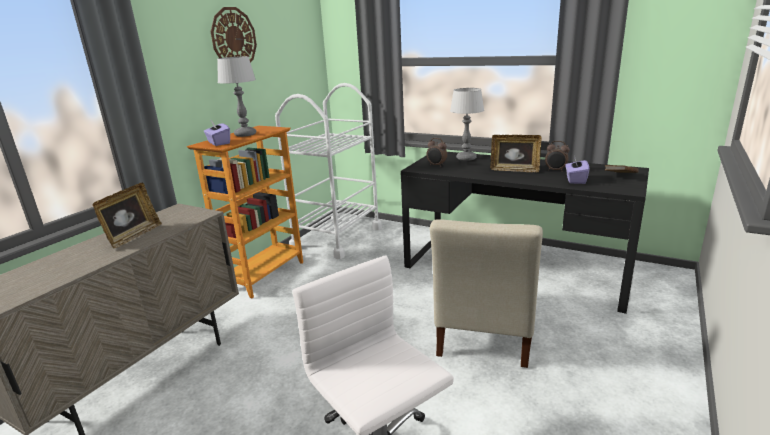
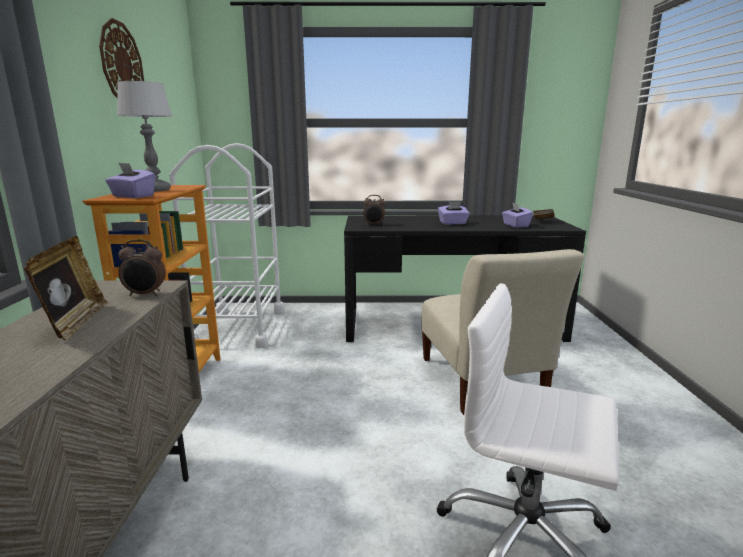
camera: 30 degrees left, 5 degrees down
(466, 158) = (392, 218): table lamp -> none
(514, 170) = (453, 223): picture frame -> purple tissue box
(555, 170) = (487, 221): alarm clock -> alarm clock (145, 294)

